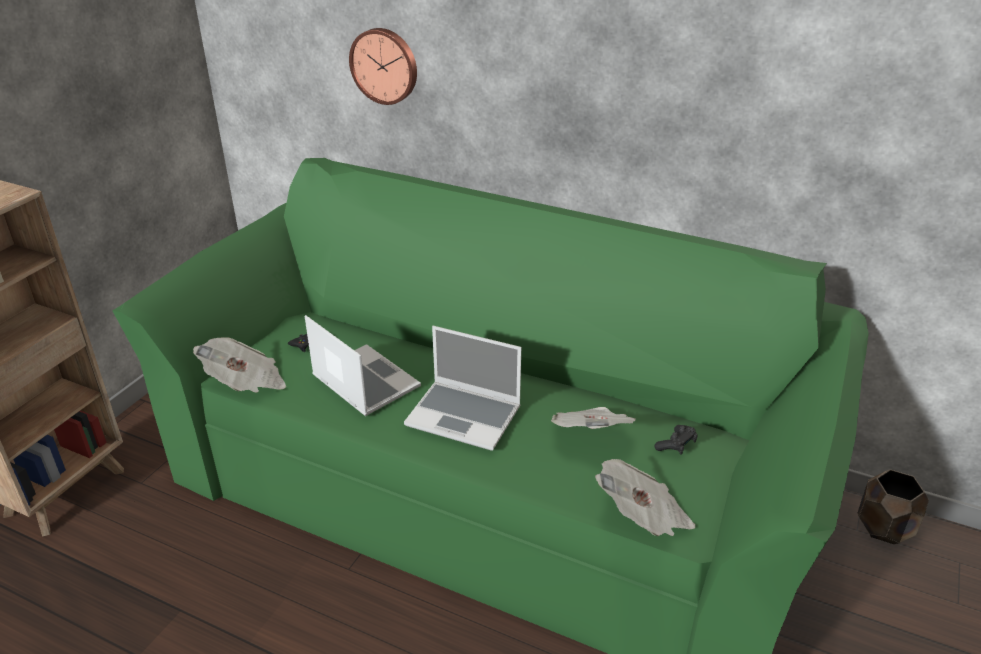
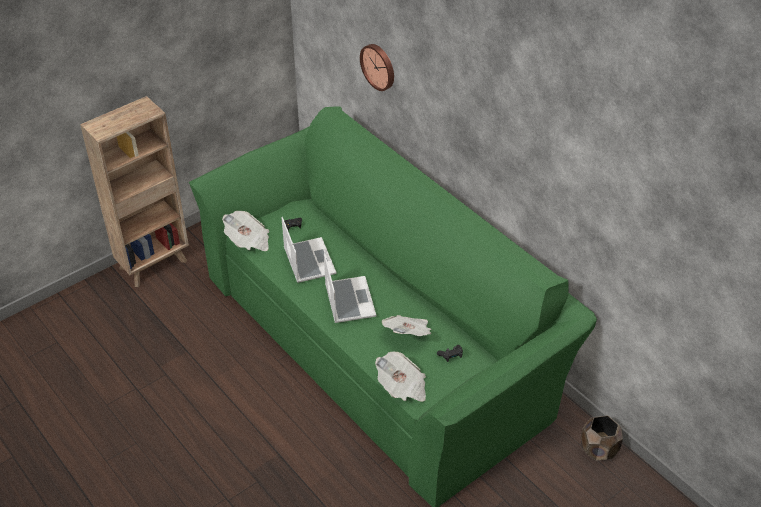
camera: 25 degrees right, 10 degrees up
(465, 416) = (348, 300): laptop -> laptop turned 150 degrees counterclockwise

